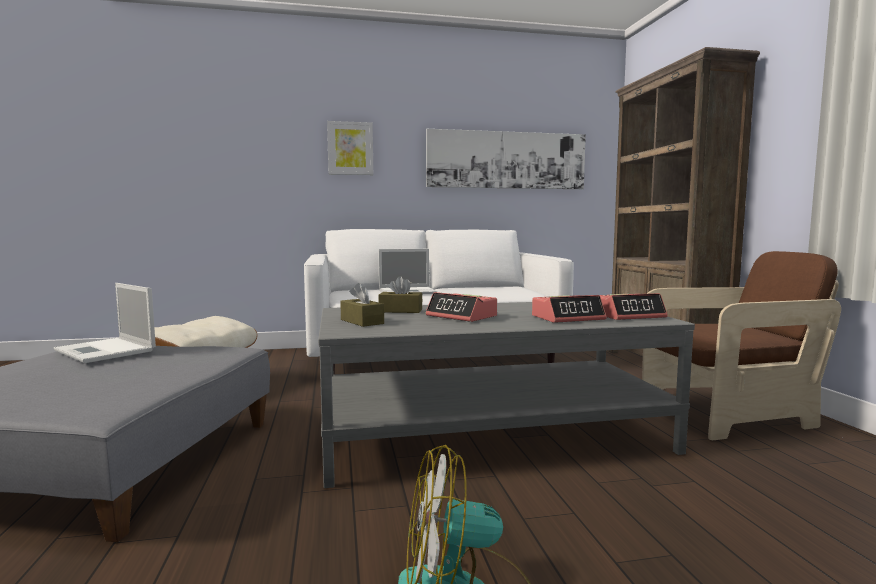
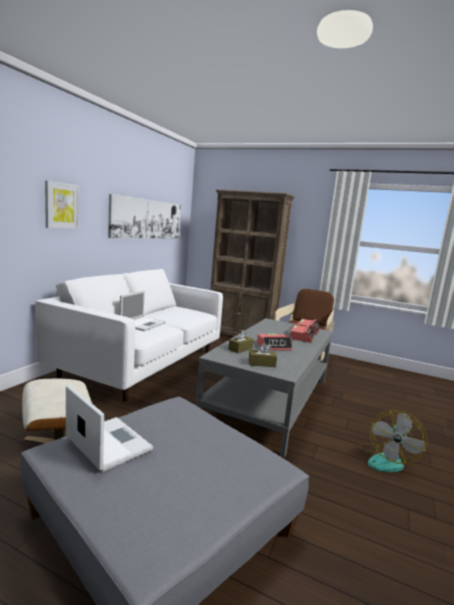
camera: 55 degrees left, 5 degrees up
(106, 351) = (107, 443): laptop -> laptop turned 120 degrees counterclockwise

